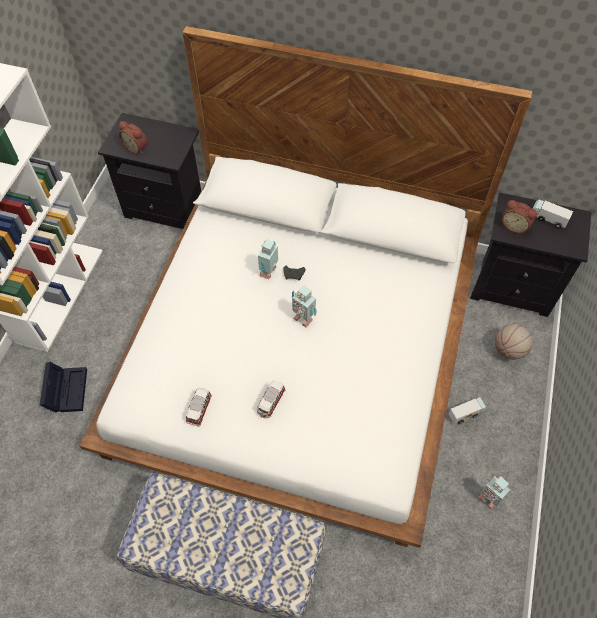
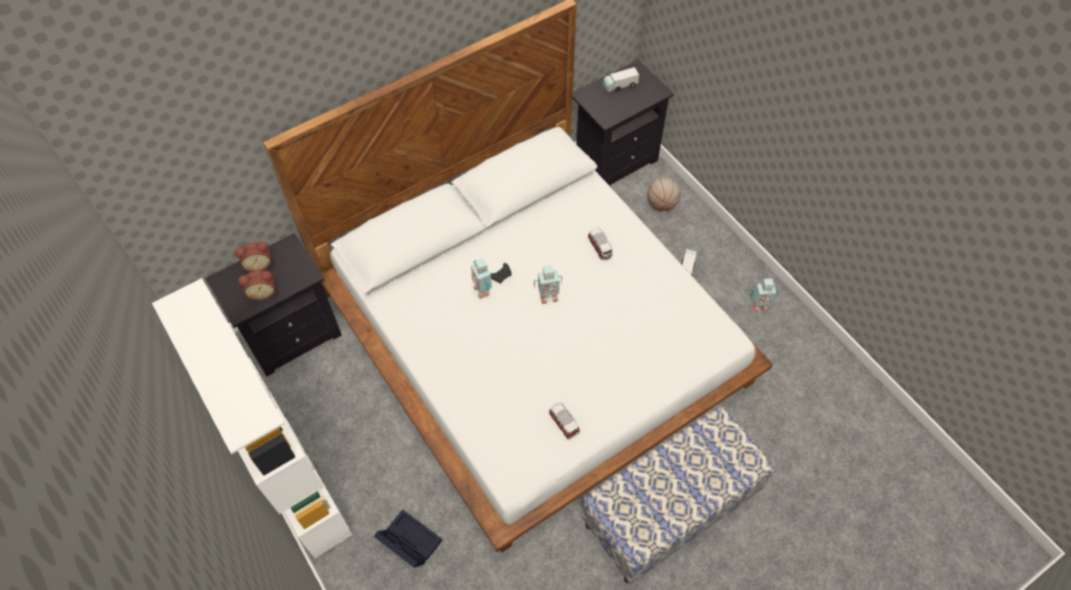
camera: 50 degrees left, 0 degrees up
(270, 402) = (600, 370): toy car -> toy car (600, 248)
(515, 225) = (607, 108): alarm clock -> alarm clock (258, 264)

